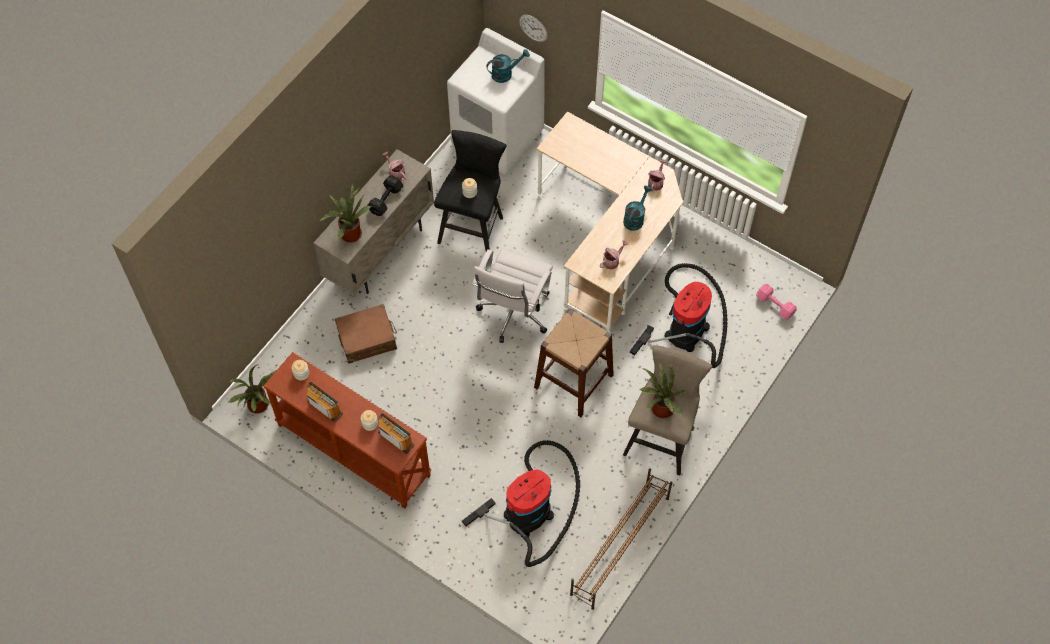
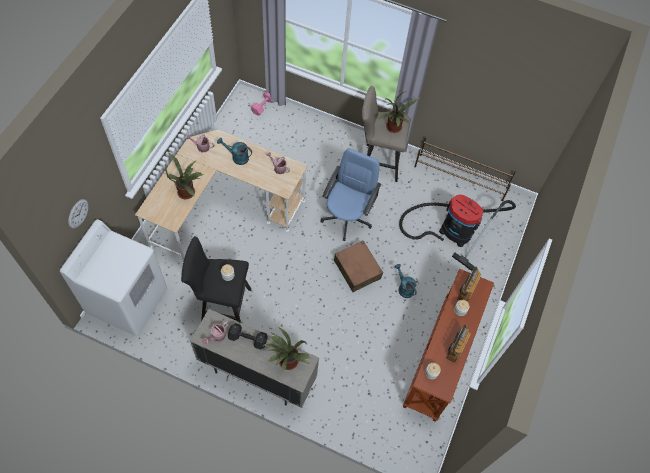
camera: 105 degrees left, 0 degrees up
(259, 406) = (423, 442): potted plant -> potted plant (188, 192)
(367, 339) = (342, 368): brown suitcase -> brown suitcase (357, 269)
(505, 73) = (108, 253): turquoise watering can -> turquoise watering can (404, 288)
(513, 315) = (299, 264): white office chair -> none
(574, 381) = (347, 217): brown stool -> blue office chair
(688, 327) = (289, 153): vacuum cleaner -> none

